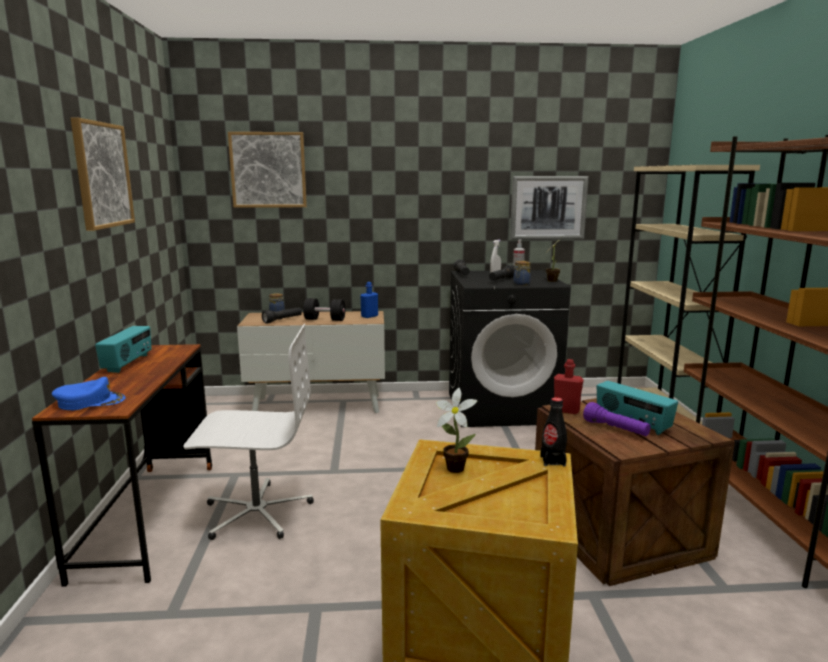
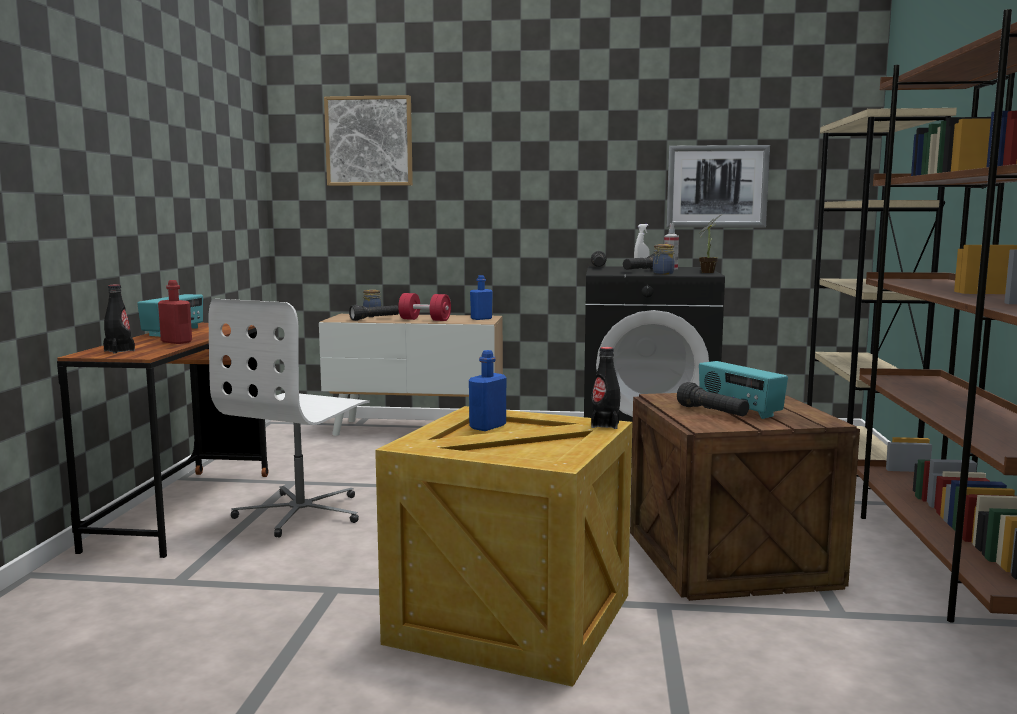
camera: 10 degrees right, 5 degrees down
(90, 401) = (119, 351): blue cap -> black bottle
(102, 175) = (166, 129): picture -> none
(256, 512) = (302, 513): white office chair -> white office chair turned 105 degrees clockwise
(325, 319) = (425, 320): black dumbbell -> red dumbbell
(453, 467) = (487, 427): potted plant -> blue bottle
(566, 410) = (665, 398): red bottle -> red bottle (176, 342)
(615, 429) = (712, 413): purple flashlight -> black flashlight

